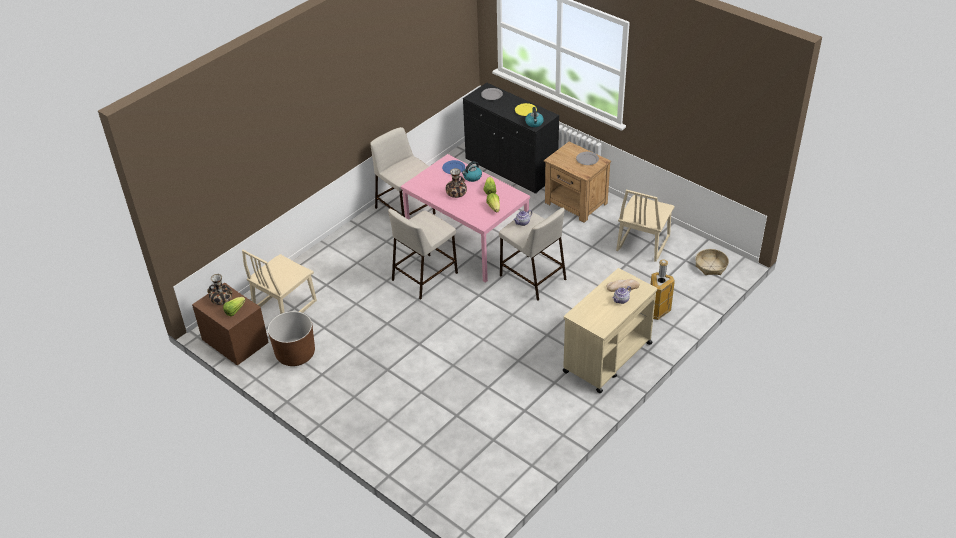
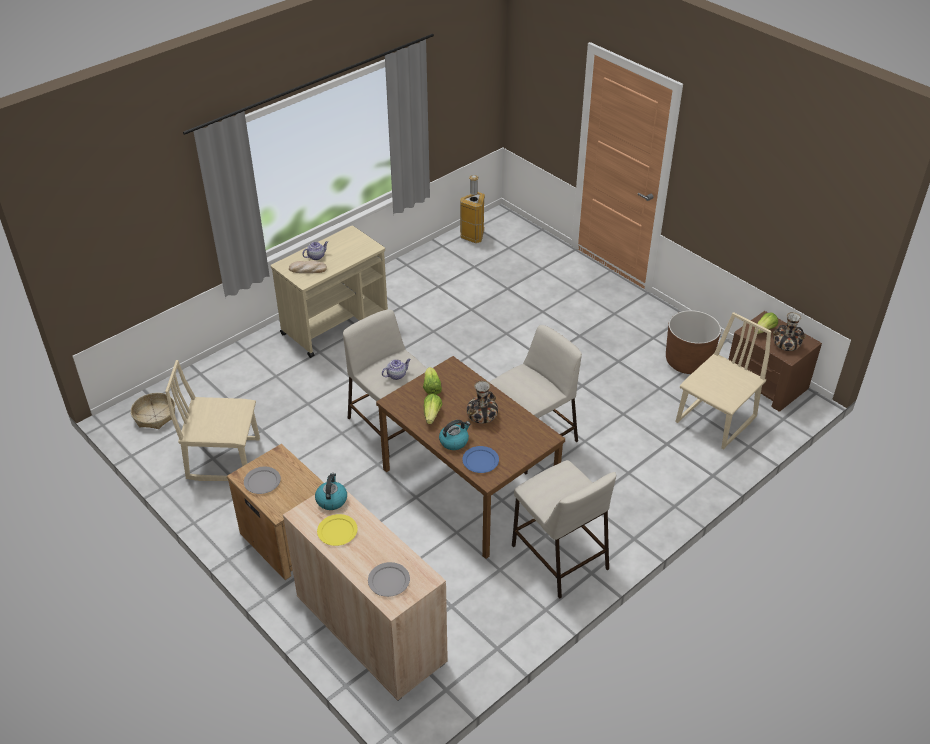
camera: 175 degrees left, 0 degrees up
(466, 242) = (470, 487): pink dining table -> brown dining table
(511, 168) = (370, 629): black cabinet -> beige cabinet
(642, 243) = (224, 458): beige chair -> beige chair turned 120 degrees counterclockwise
(657, 311) = (254, 366): trash can -> trash can (474, 236)

